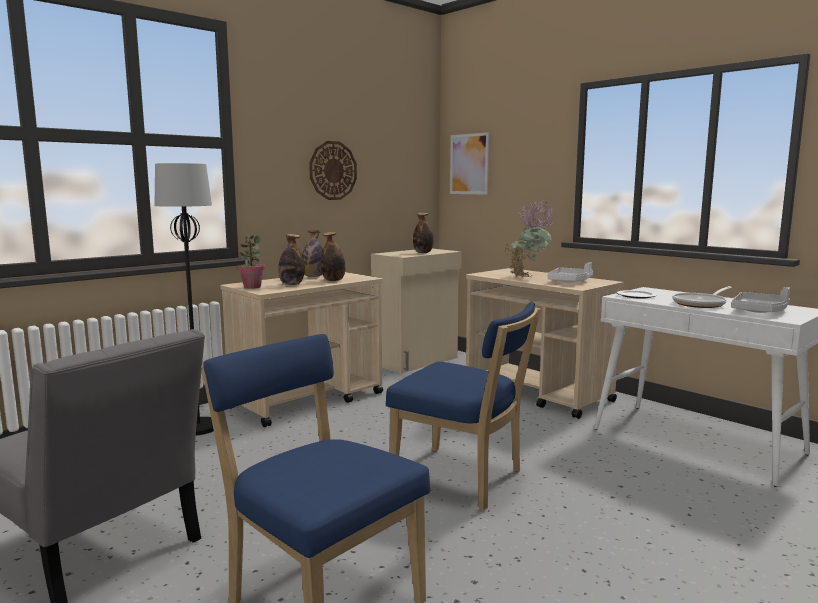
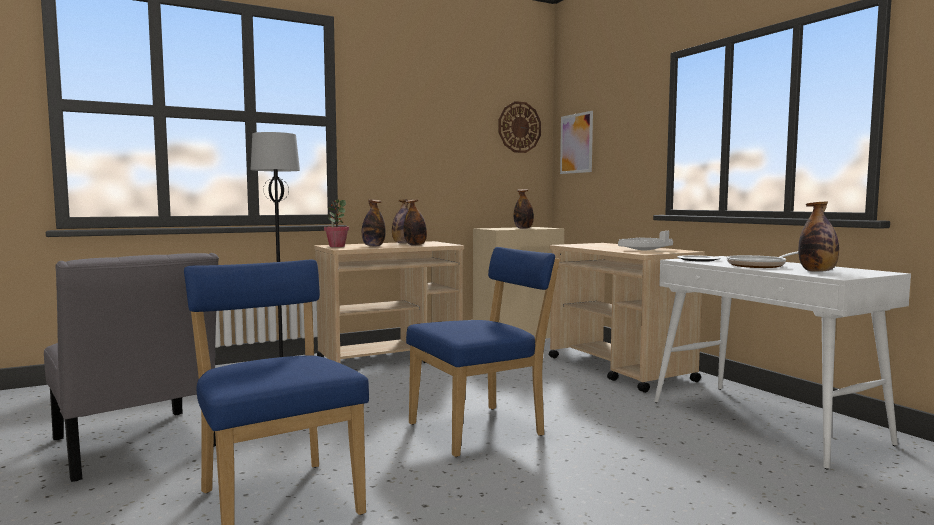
camera: 15 degrees right, 5 degrees down
(333, 170) = (435, 148): wall clock -> wall clock (519, 127)
(462, 480) = (482, 429): blue chair -> blue chair turned 75 degrees counterclockwise
(528, 277) = (608, 247): potted plant -> none
(759, 311) = (817, 271): grey tray -> bottle

